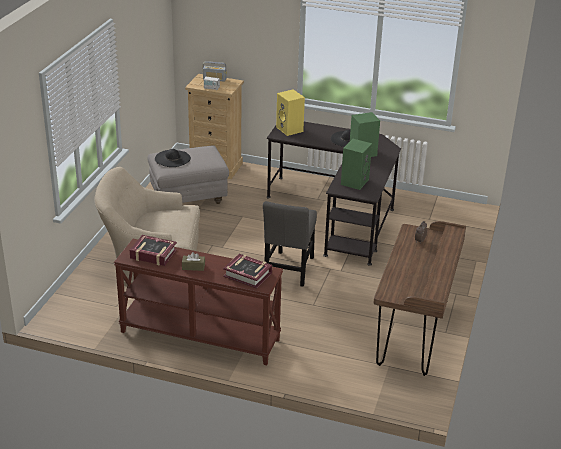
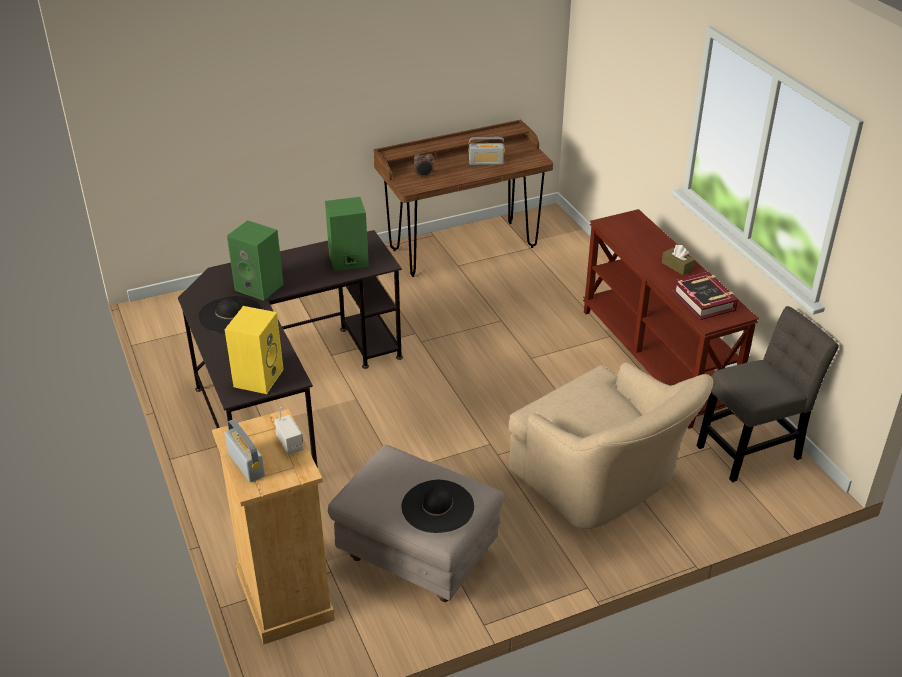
camera: 130 degrees left, 5 degrees up
(248, 274) = (633, 232): book -> none
(289, 270) = (465, 366): grey chair -> grey chair (752, 449)
(409, 272) = (486, 162): none -> radio

